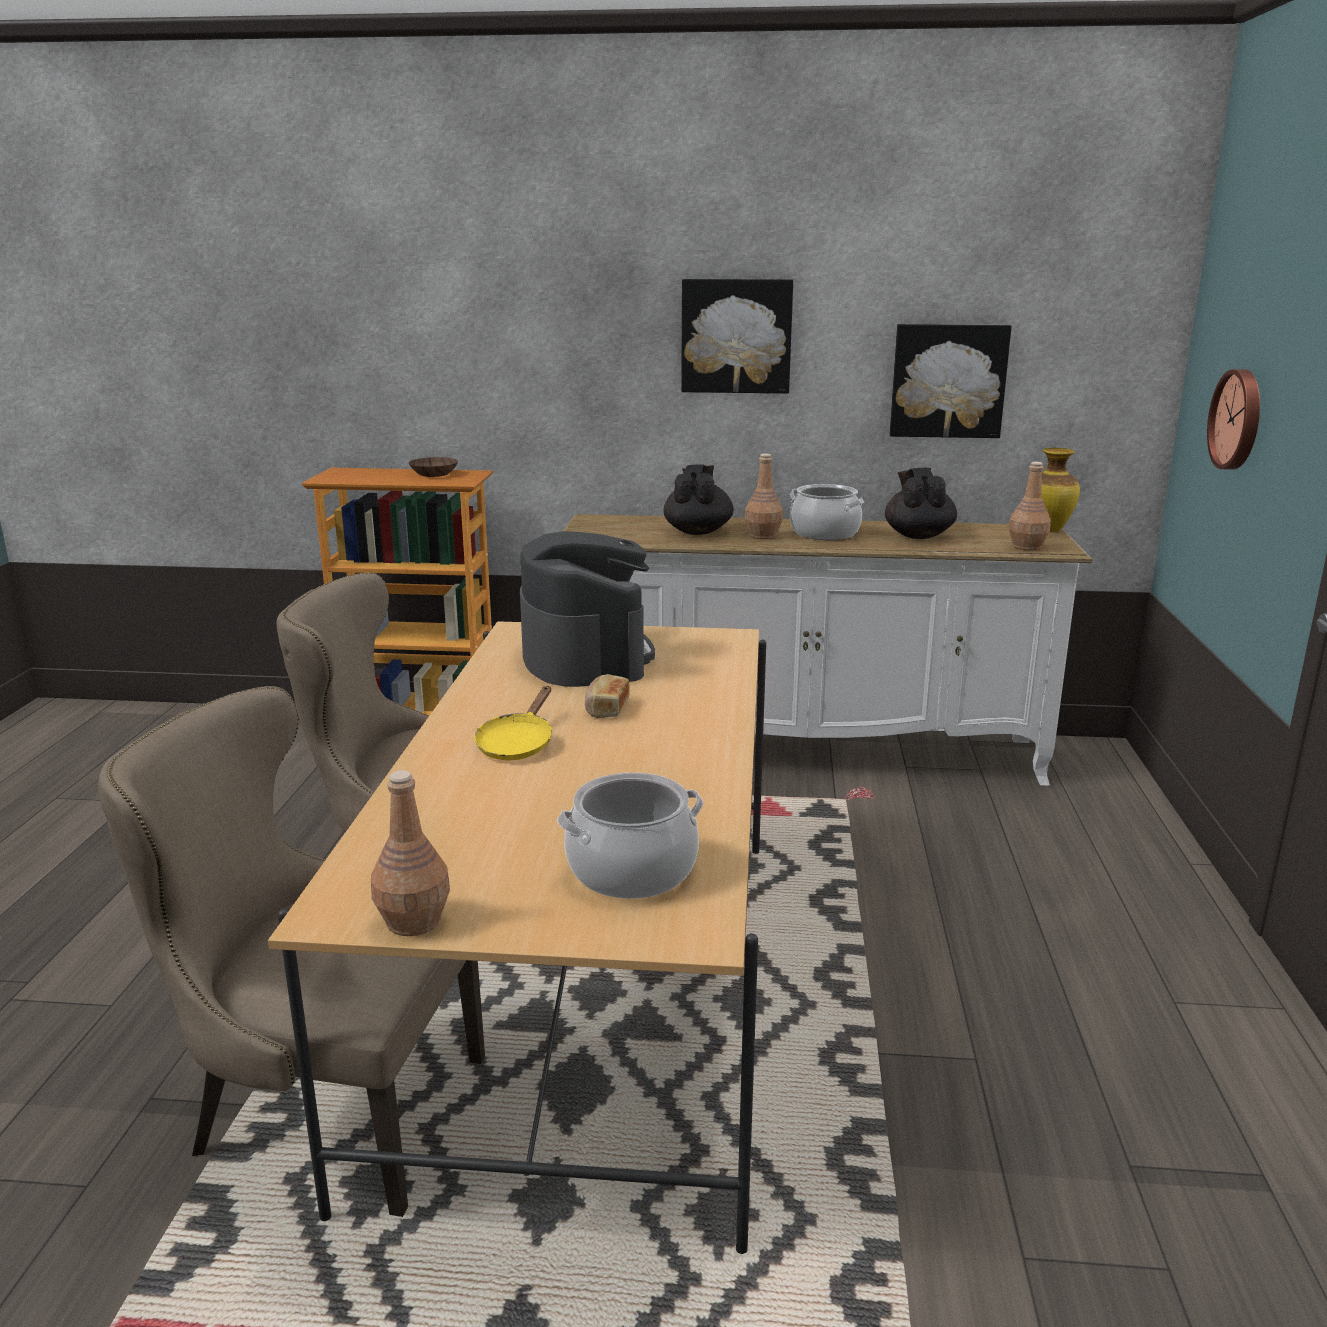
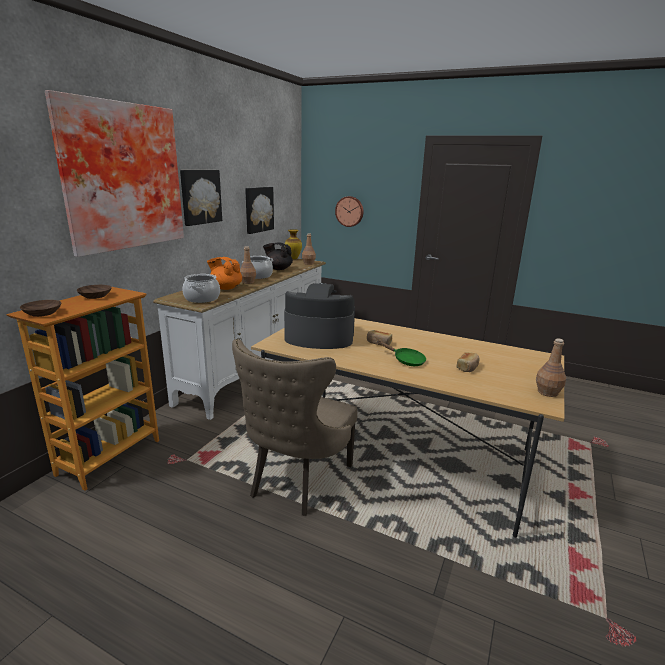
camera: 70 degrees left, 0 degrees up
(328, 1112) = (454, 530): beige chair -> none
(342, 475) = (43, 313): none -> brown bowl
(517, 744) = (406, 360): yellow frying pan -> green frying pan
(521, 813) = (468, 367): none -> bread
(544, 290) = (121, 177): none -> picture
(632, 871) = (511, 358): cooking pot -> cooking pot (202, 298)
(698, 531) = (225, 288): black teapot -> orange teapot

